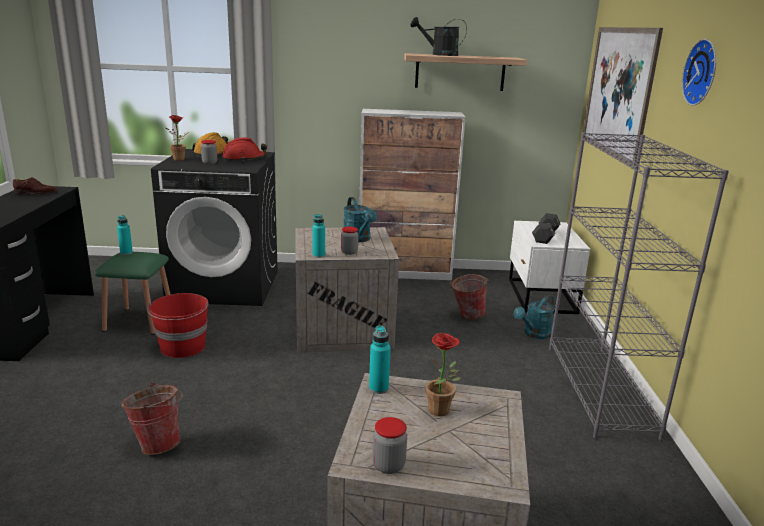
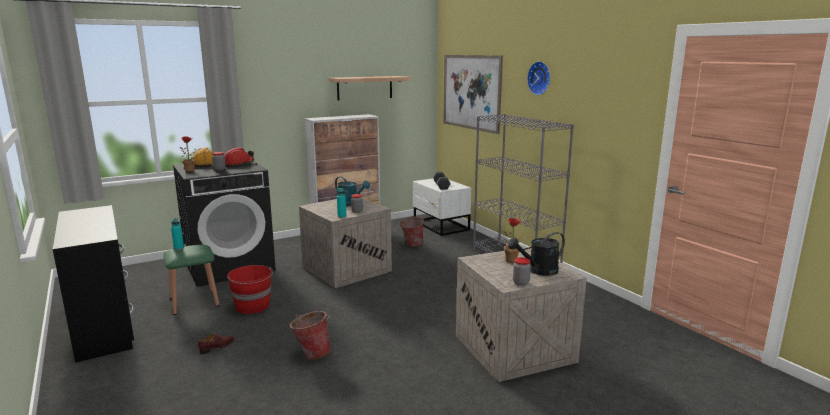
camera: 30 degrees left, 5 degrees down
(36, 193) = (86, 214): brown shoe -> brown shoe (217, 347)
(378, 388) = (474, 261): turquoise bottle -> none
(439, 55) = (354, 77): black watering can -> black watering can (538, 271)
(534, 334) = (458, 245): turquoise watering can -> none

